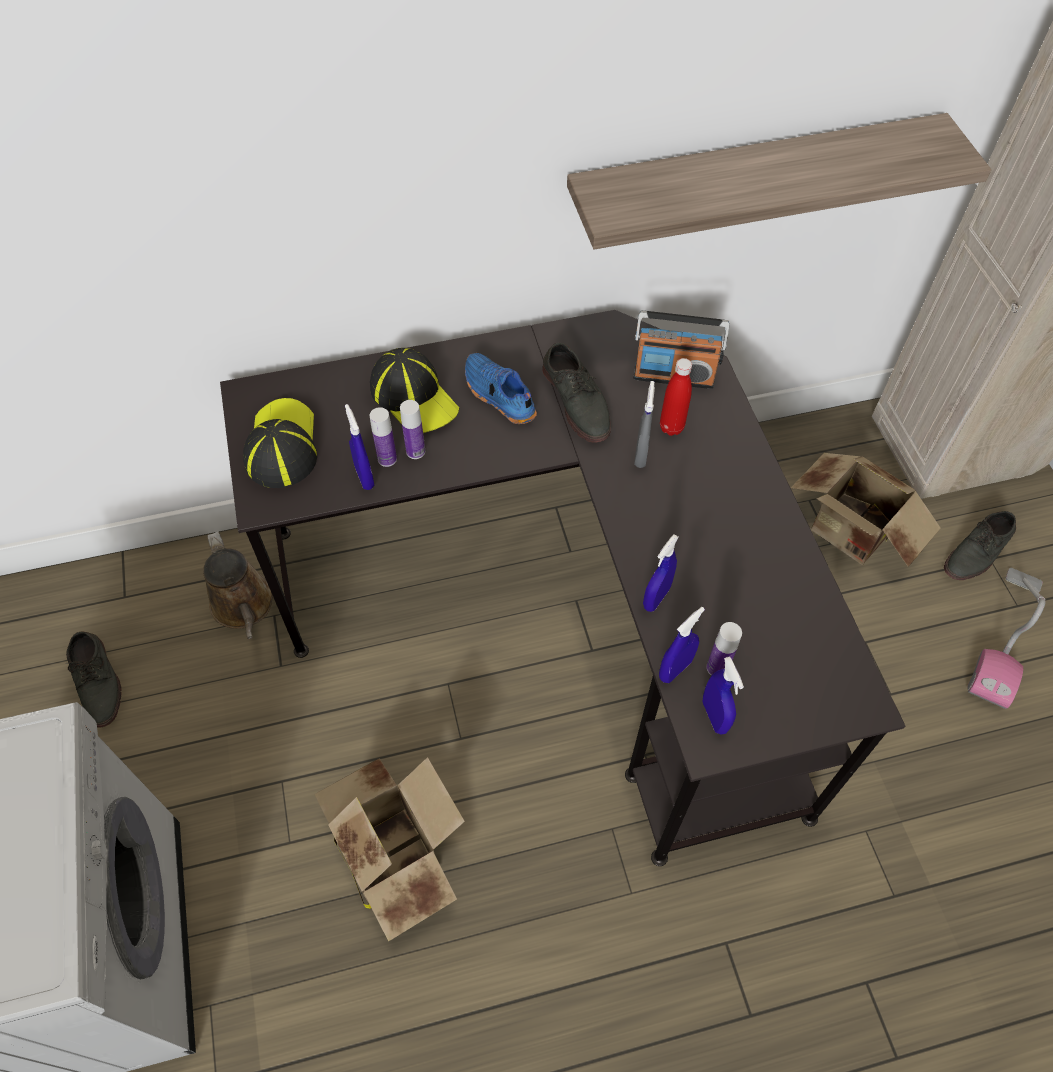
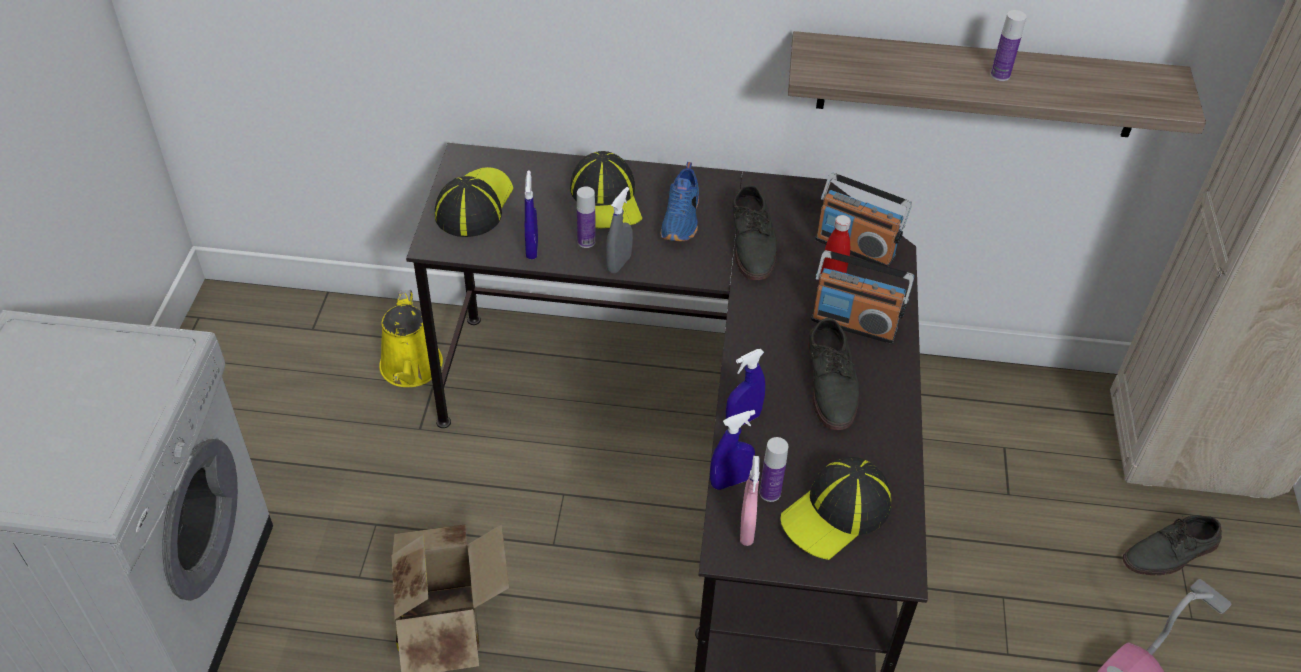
camera: 20 degrees right, 10 degrees down
(98, 681) = (259, 390): grey shoe -> grey shoe (831, 383)
(244, 606) = (411, 369): brown watering can -> yellow watering can
(387, 459) = (558, 240): bottle -> bottle (1000, 75)
(498, 396) = (682, 219): blue shoe -> blue shoe turned 150 degrees counterclockwise
(641, 455) = (789, 302): grey spray bottle -> grey spray bottle (619, 264)
(710, 458) = (854, 324): none -> radio
(714, 716) = (746, 530): blue spray bottle -> pink spray bottle
(786, 666) = (836, 513): none -> cap
(850, 536) = (1033, 493): cardboard box -> none

